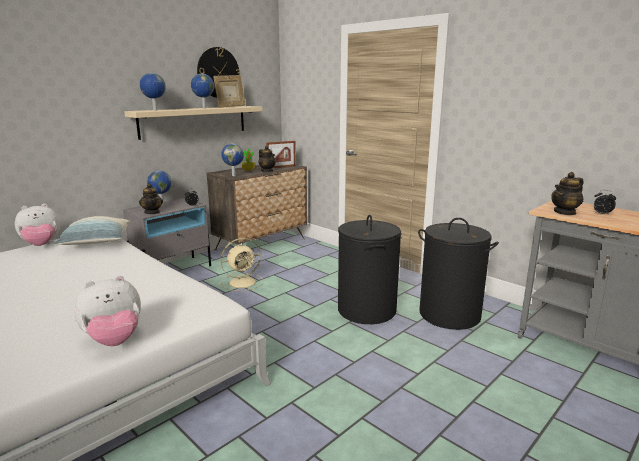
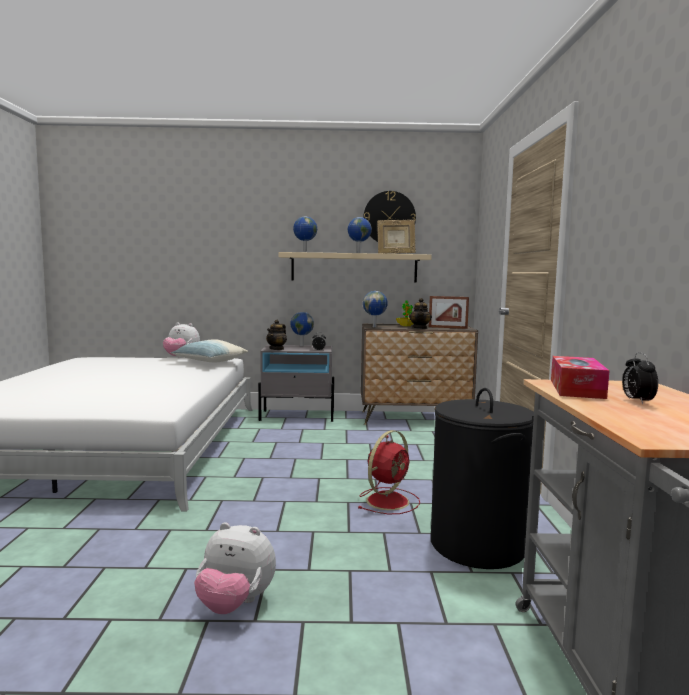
camera: 45 degrees right, 10 degrees down
(114, 340) = (67, 406): plush toy -> plush toy (235, 604)
(243, 282) = (330, 440): beige fan -> none
(366, 310) = (388, 500): black laundry basket -> red fan
(565, 212) = (576, 389): teapot -> tissue box

